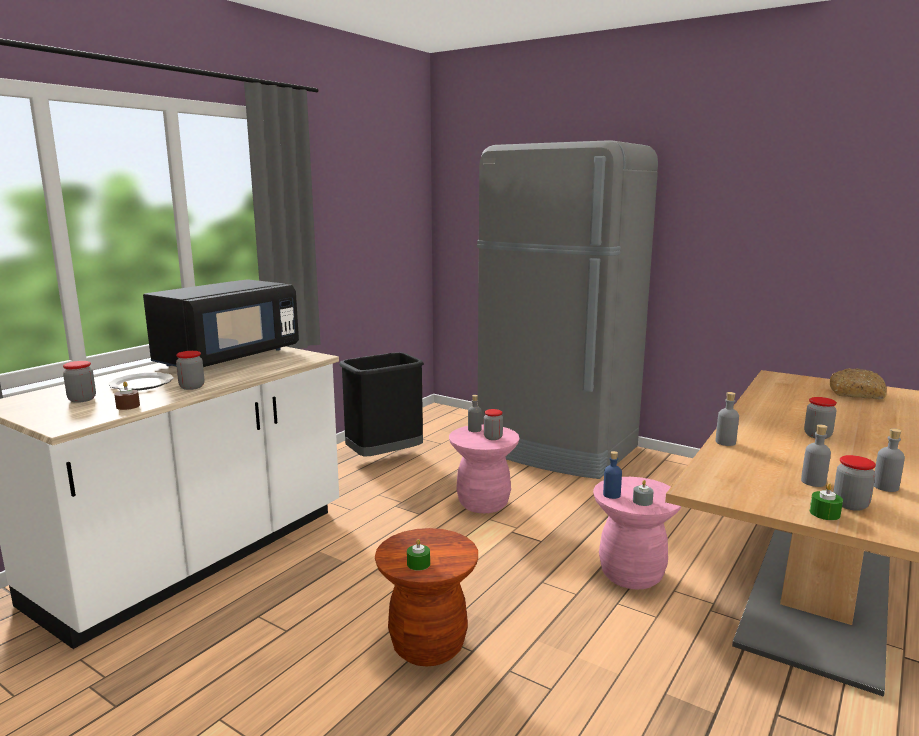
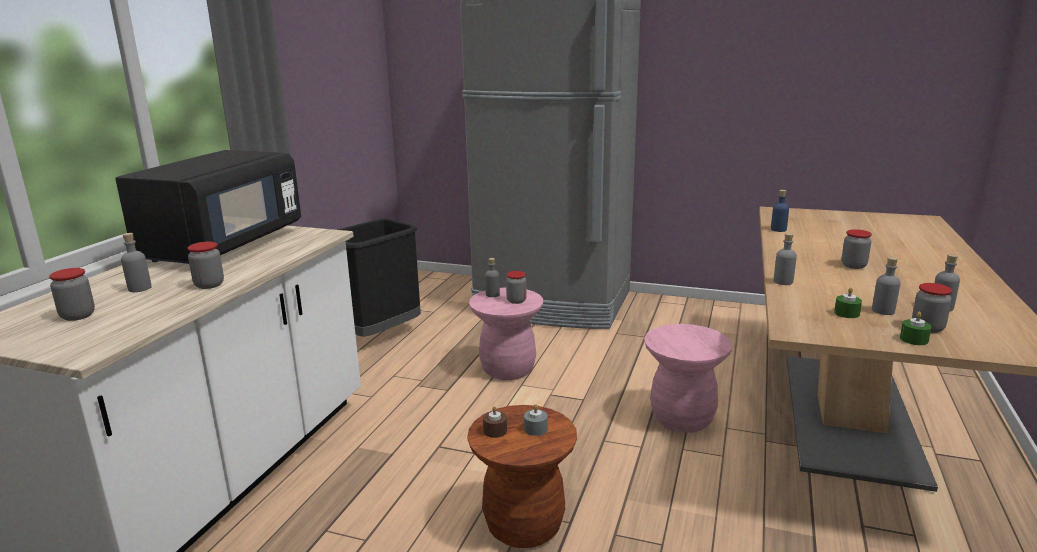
camera: 15 degrees left, 5 degrees up
(128, 406) = (148, 317): brown candle -> brown candle (495, 431)
(141, 384) = (139, 288): plate -> grey bottle
(418, 564) = (521, 445): green candle -> green candle (846, 313)
(611, 495) = (665, 345): blue bottle -> blue bottle (778, 229)
(642, 501) = (696, 347): grey candle -> grey candle (535, 429)
(857, 393) = (855, 221): bread -> none

